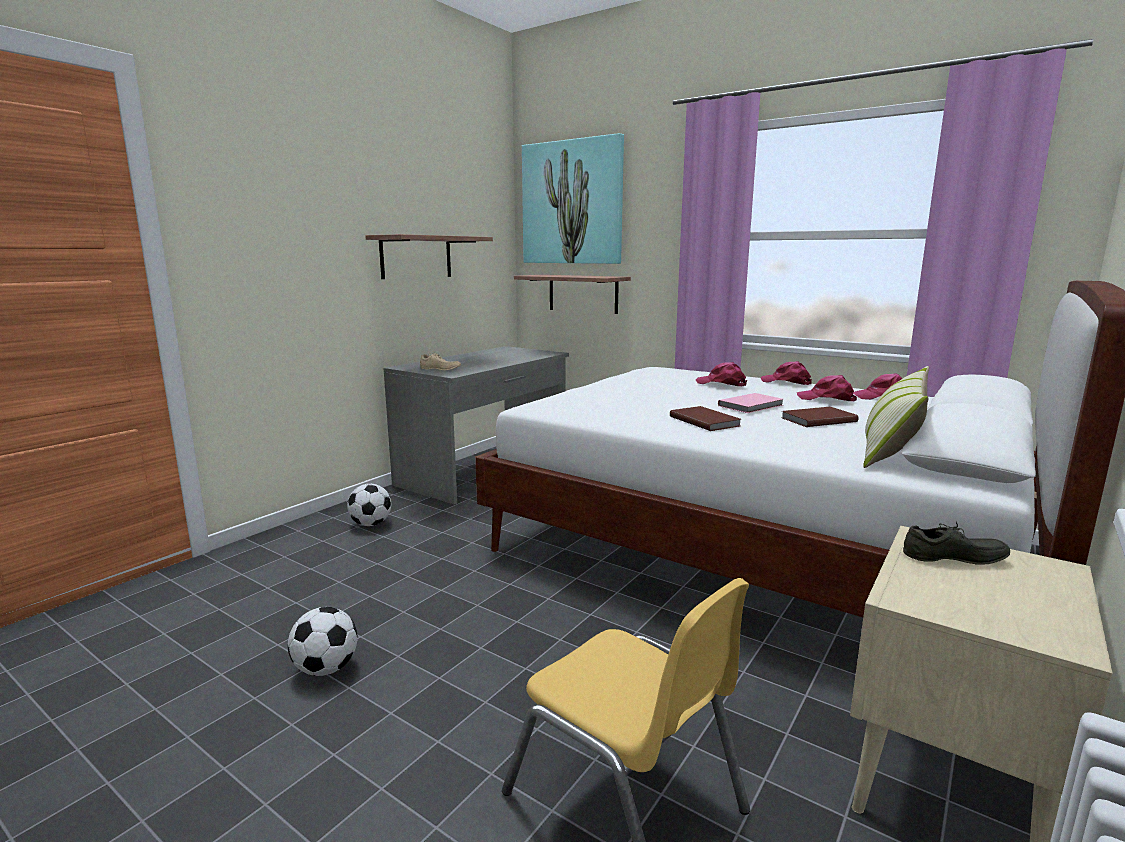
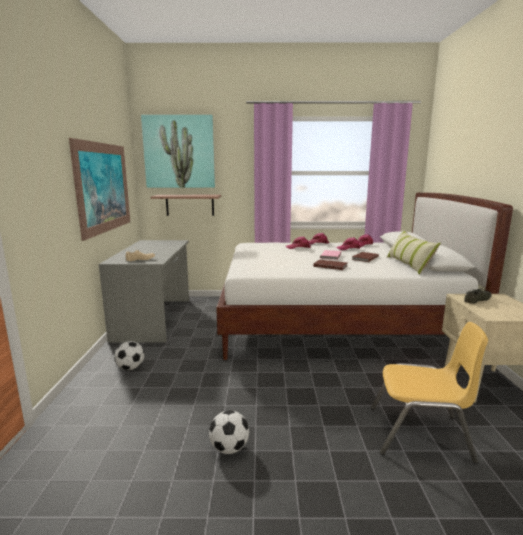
camera: 35 degrees left, 0 degrees up
(416, 257) = (104, 187): shelf -> picture

